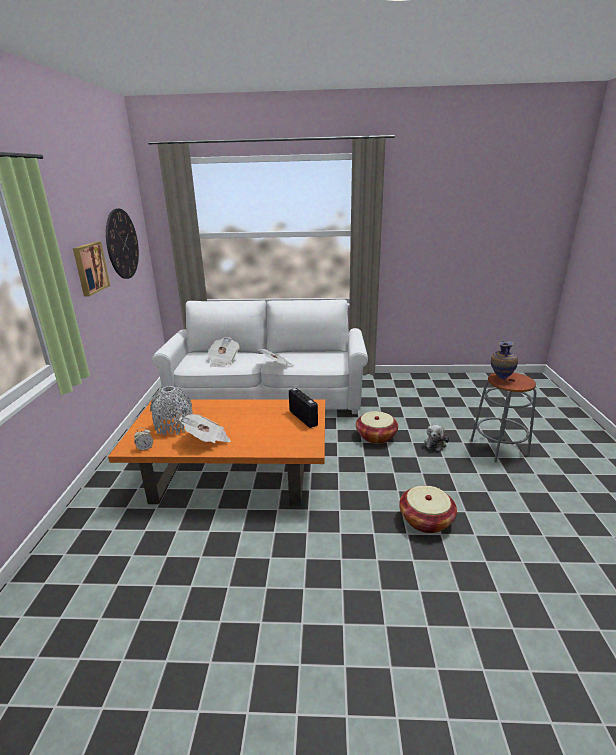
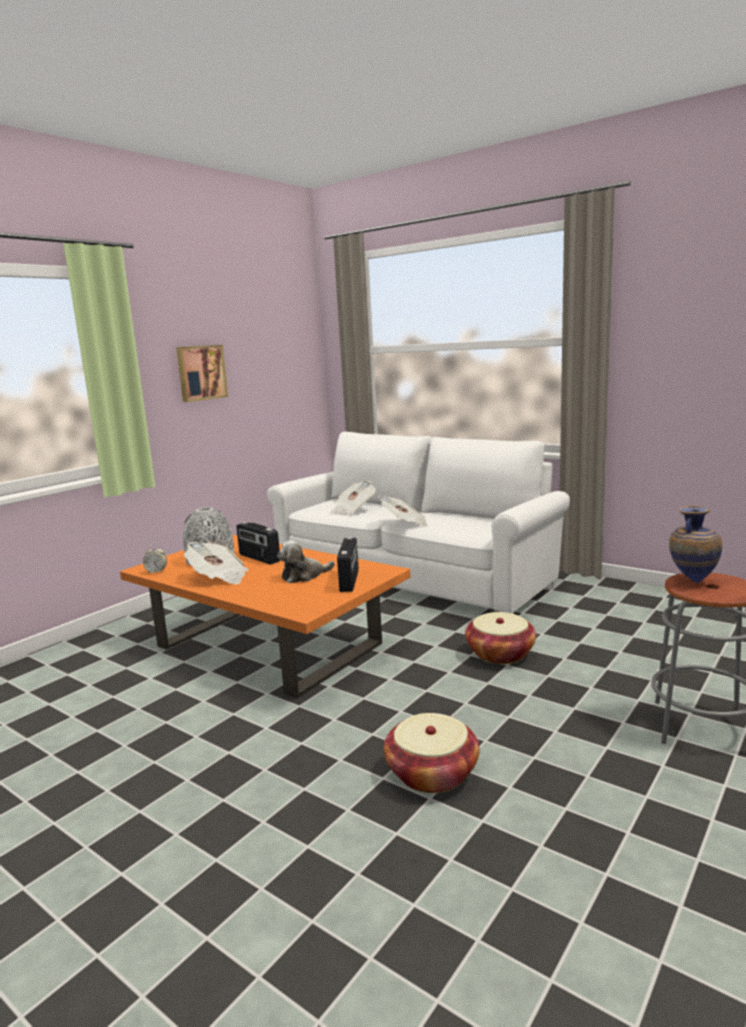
camera: 35 degrees right, 10 degrees down
(122, 244) = (268, 354): wall clock -> none
(211, 415) = (259, 558): none -> radio
(435, 443) = (586, 687): plush toy -> plush toy (304, 576)

